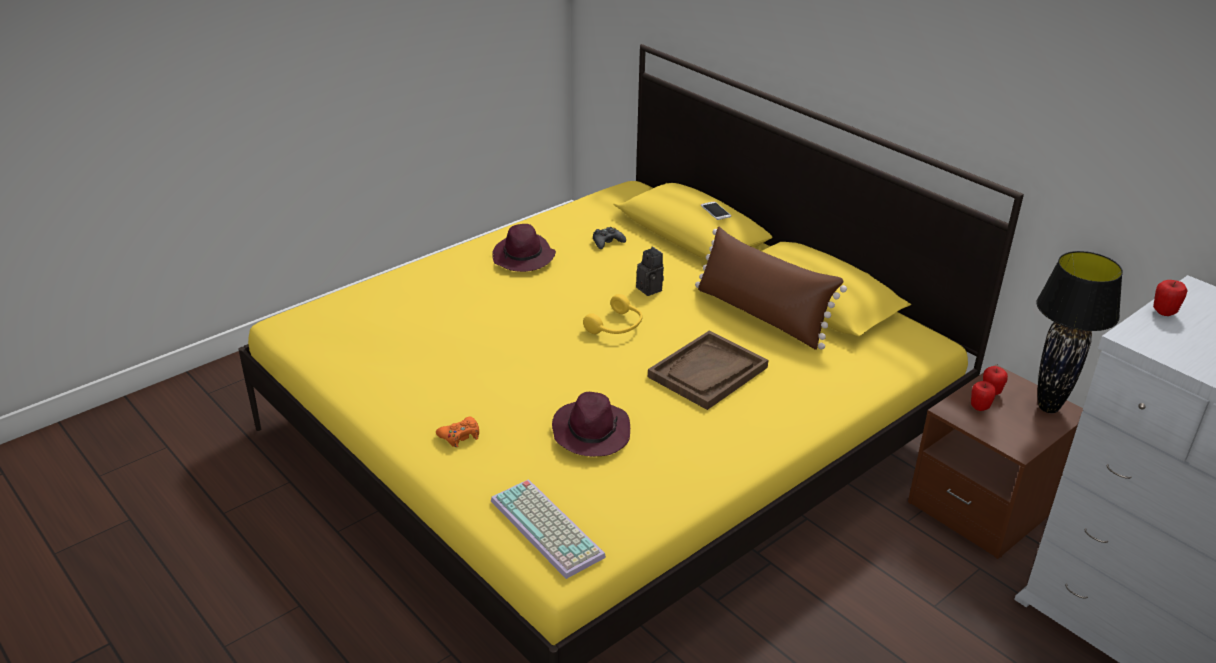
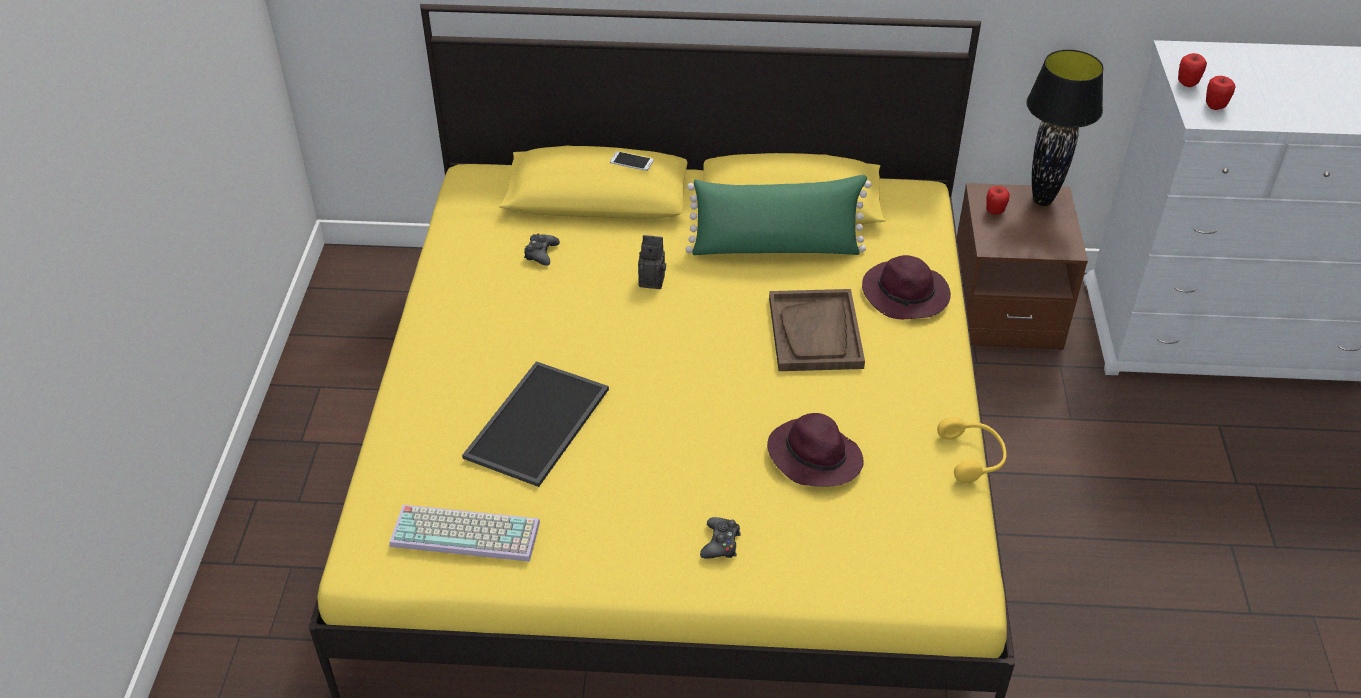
camera: 45 degrees left, 10 degrees up
(460, 436) = (721, 543): orange game controller -> black game controller
(462, 317) = (538, 425): none -> tray
(524, 258) = (490, 321): purple hat -> purple hat (906, 295)
(549, 528) = (911, 565): keyboard -> keyboard (467, 532)
(617, 326) = (684, 339): yellow headphones -> yellow headphones (973, 456)
(761, 315) = (776, 248): brown pillow -> green pillow
(979, 407) = (1005, 230): apple -> apple (1215, 106)

